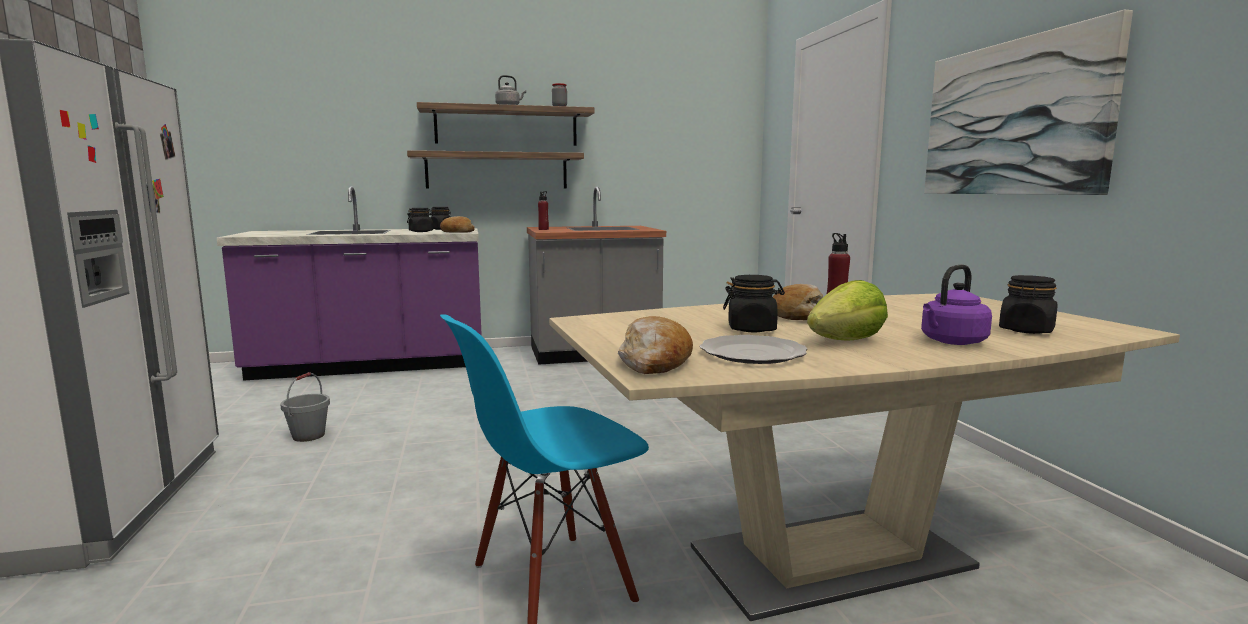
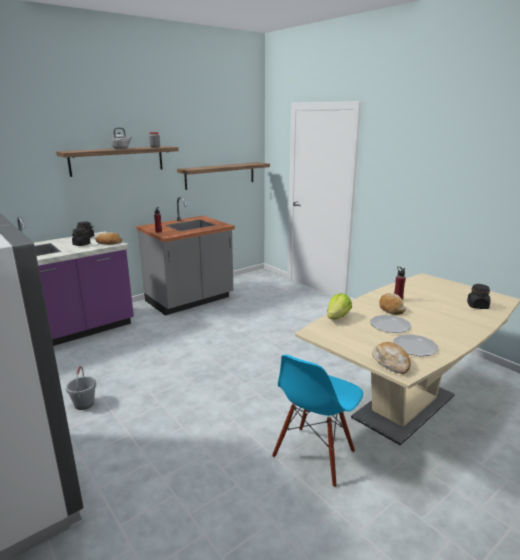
camera: 25 degrees left, 10 degrees up
(497, 171) = (113, 191): shelf -> shelf (220, 175)
(752, 329) = (390, 326): black jar -> plate
(846, 341) = (432, 329): lettuce -> lettuce (337, 317)
(951, 342) = (465, 321): purple kettle -> none
(1013, 118) = (435, 185): picture -> none

